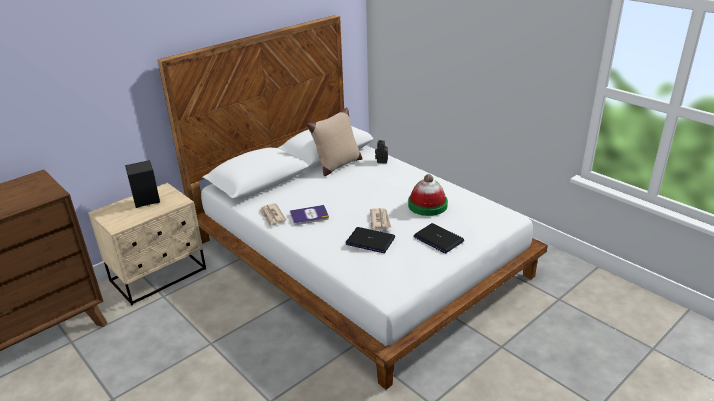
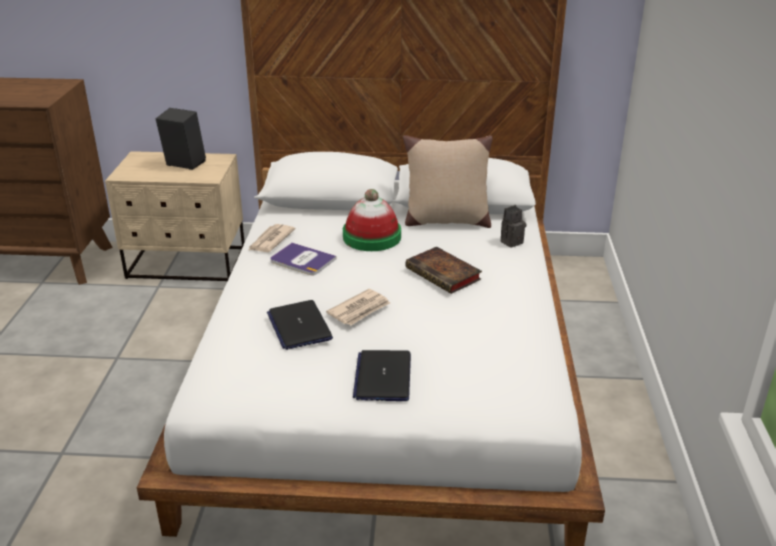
camera: 45 degrees right, 0 degrees up
(383, 187) = (445, 274): none -> book
(427, 205) = (455, 327): hat -> hat (372, 237)

